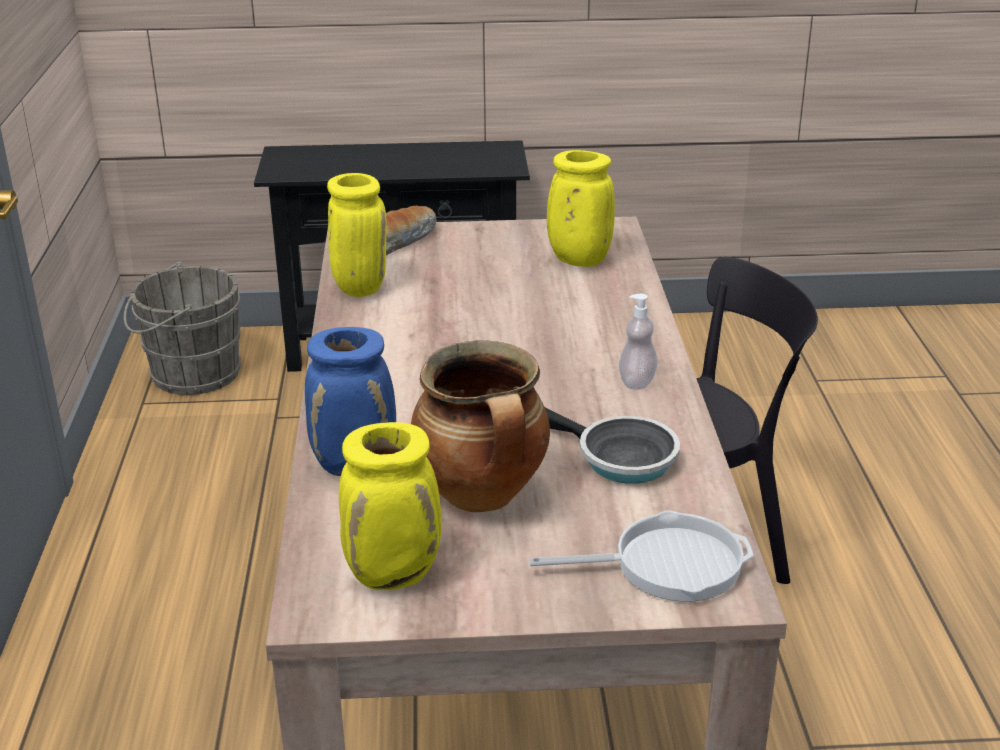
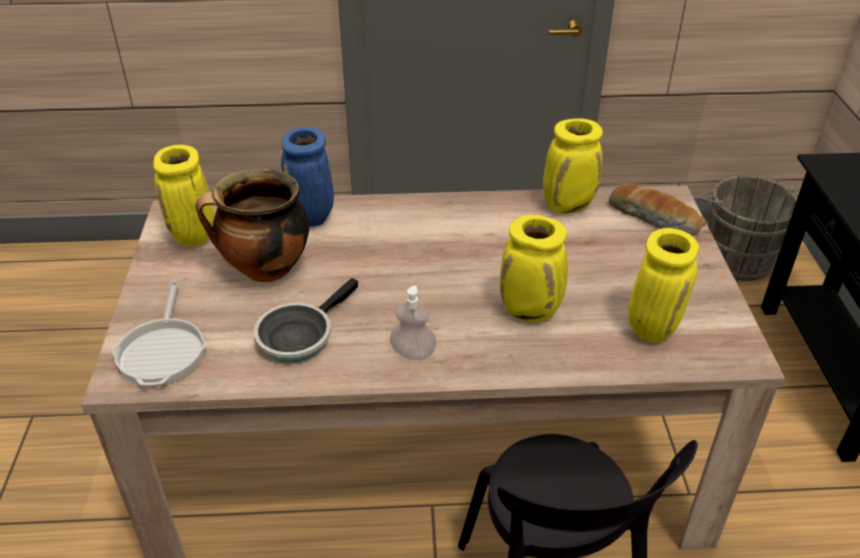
camera: 90 degrees right, 10 degrees up
(559, 316) = (531, 312): none -> yellow vase

